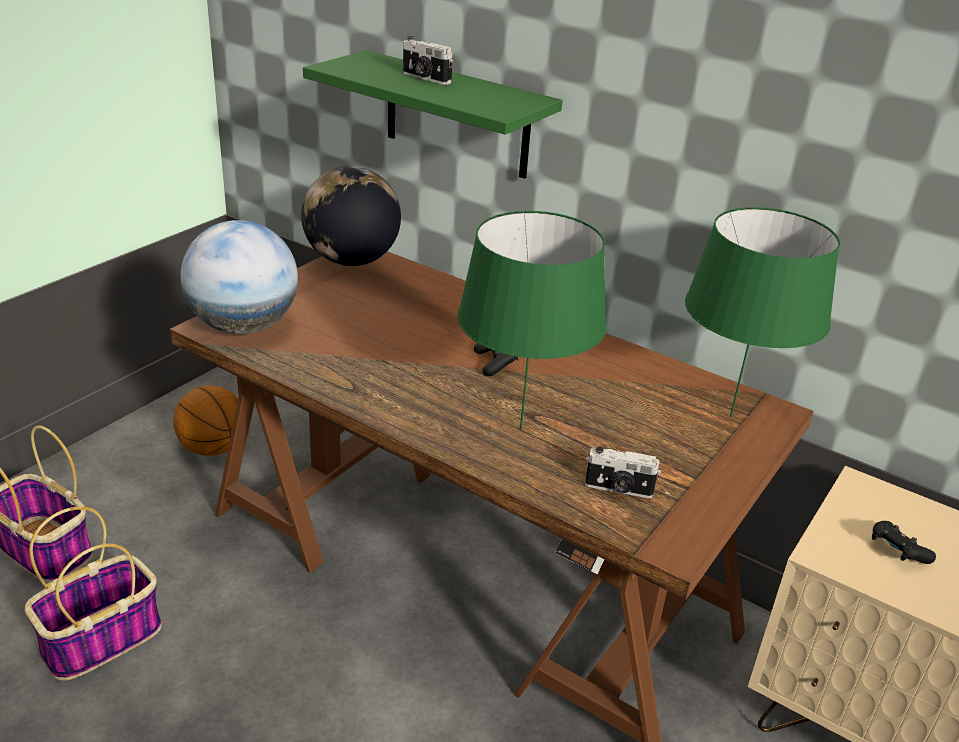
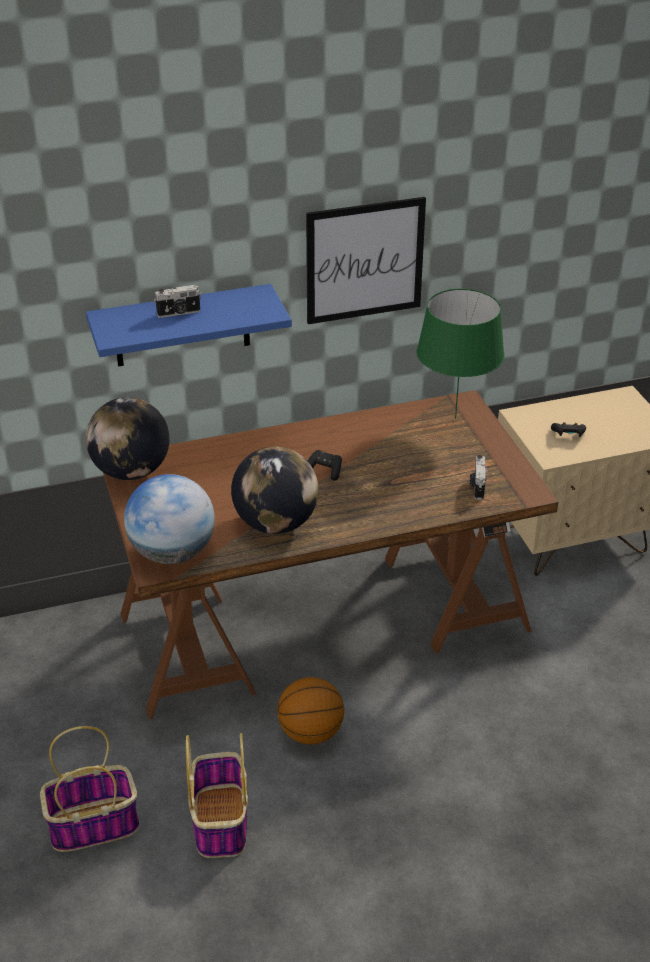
camera: 50 degrees left, 5 degrees up
(213, 448) = (67, 690): basketball -> basketball (311, 733)
(361, 368) = (276, 523): none -> globe
(457, 115) = (182, 326): green shelf -> blue shelf
(520, 428) = (396, 493): green table lamp -> none
(618, 489) = (477, 487): camera -> camera turned 135 degrees clockwise
(691, 117) = (364, 260): none -> picture

